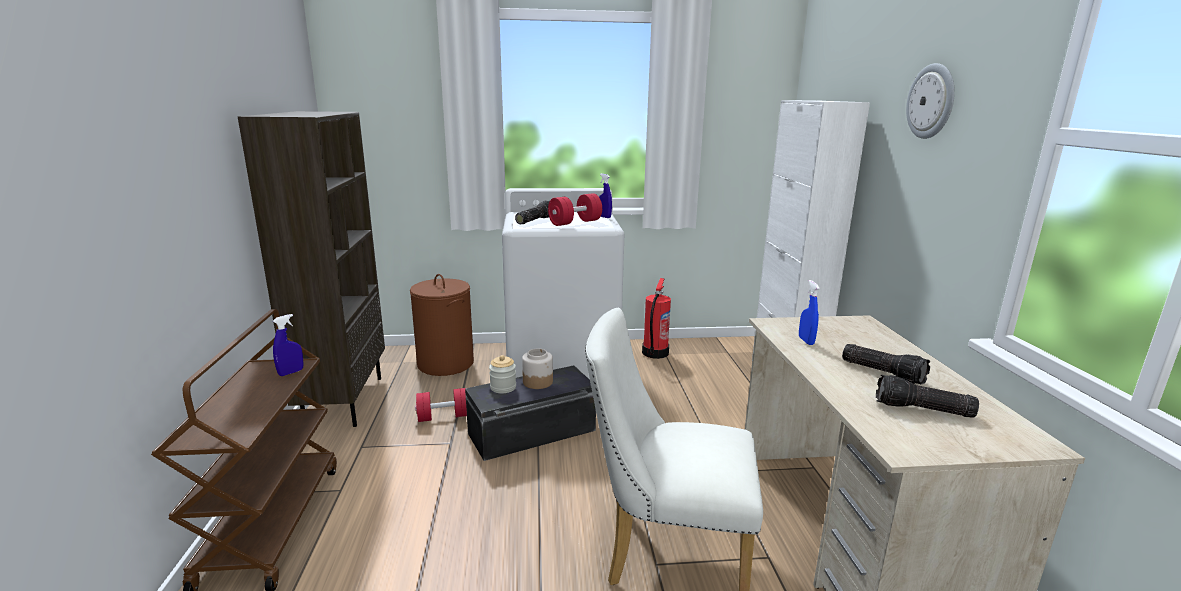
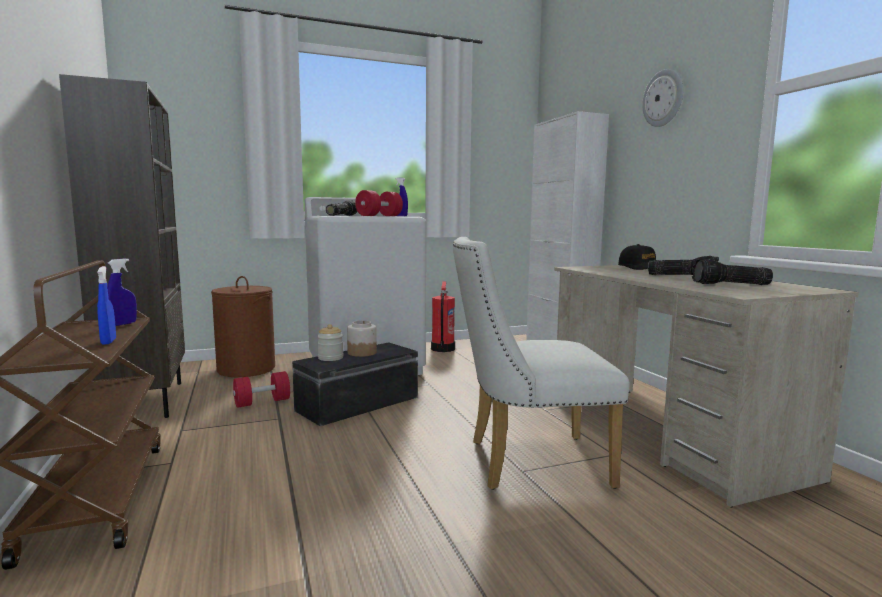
camera: 15 degrees left, 10 degrees down
(806, 341) = (610, 271): blue spray bottle -> blue spray bottle (108, 341)
(855, 331) = (640, 268): none -> black cap

